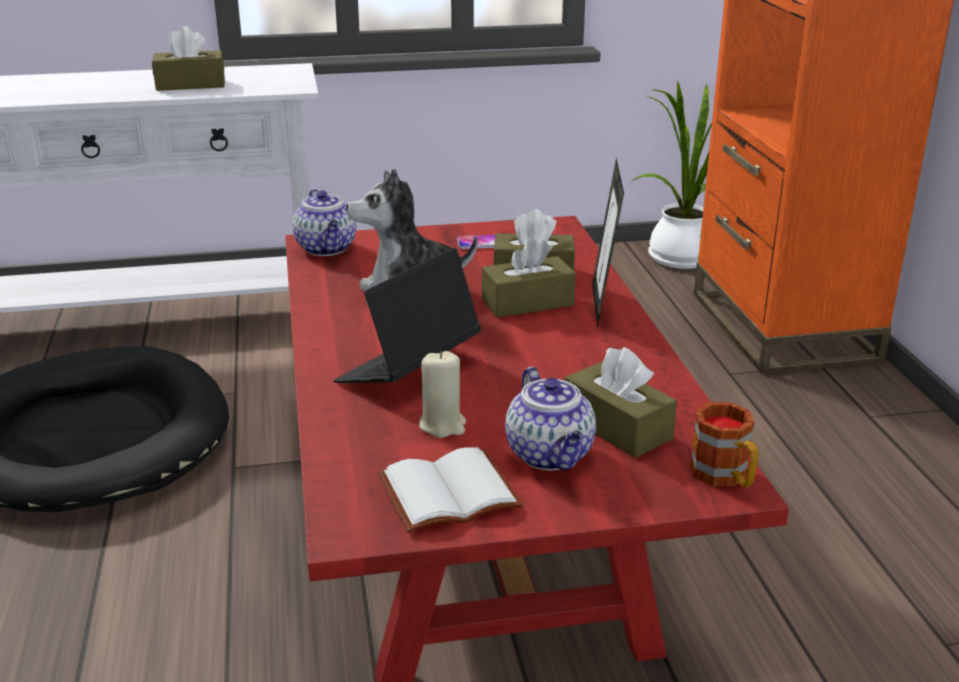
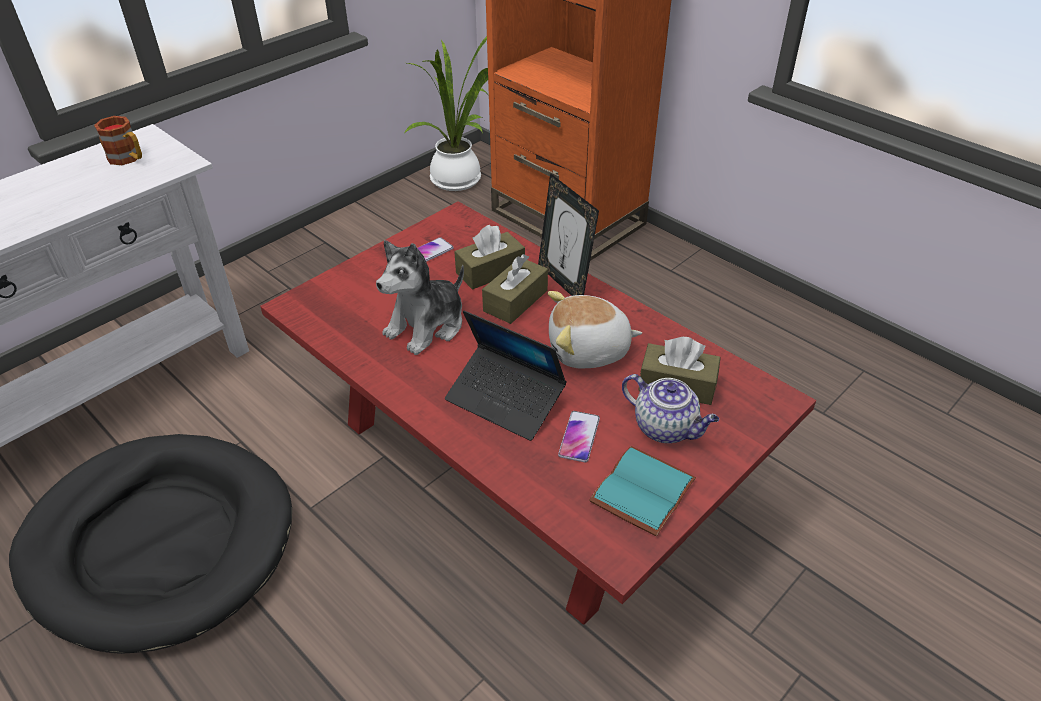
camera: 35 degrees left, 15 degrees up
(191, 84) = (74, 190): brown tissue box -> none
(327, 249) = (313, 307): teapot -> none
(408, 370) = (505, 400): laptop -> laptop turned 60 degrees counterclockwise
(442, 425) = (579, 437): beige candle -> phone
(449, 491) = (641, 489): white book -> turquoise book
(552, 364) = (589, 350): none -> plush toy
(725, 477) = (768, 395): mug -> mug (129, 159)

